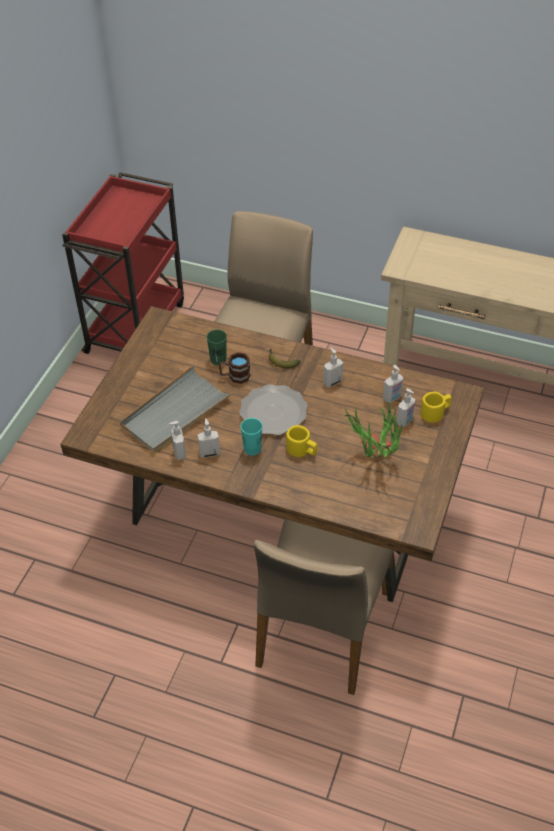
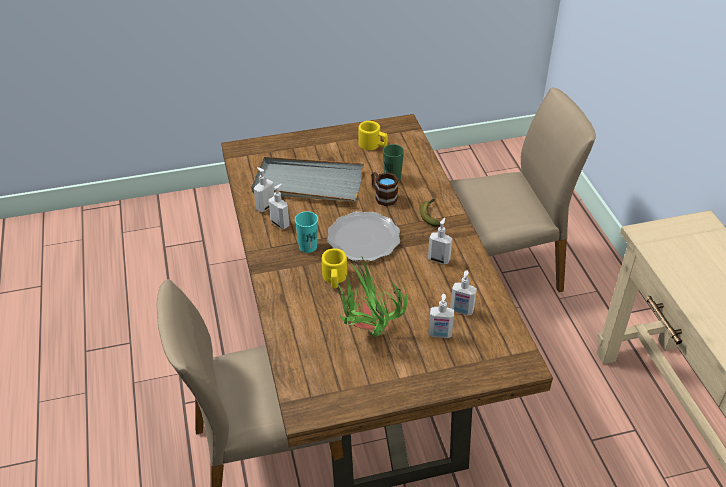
camera: 55 degrees right, 5 degrees down
(136, 326) = (476, 166): red cart -> none
(435, 412) = (475, 353): yellow mug -> yellow mug (373, 145)

